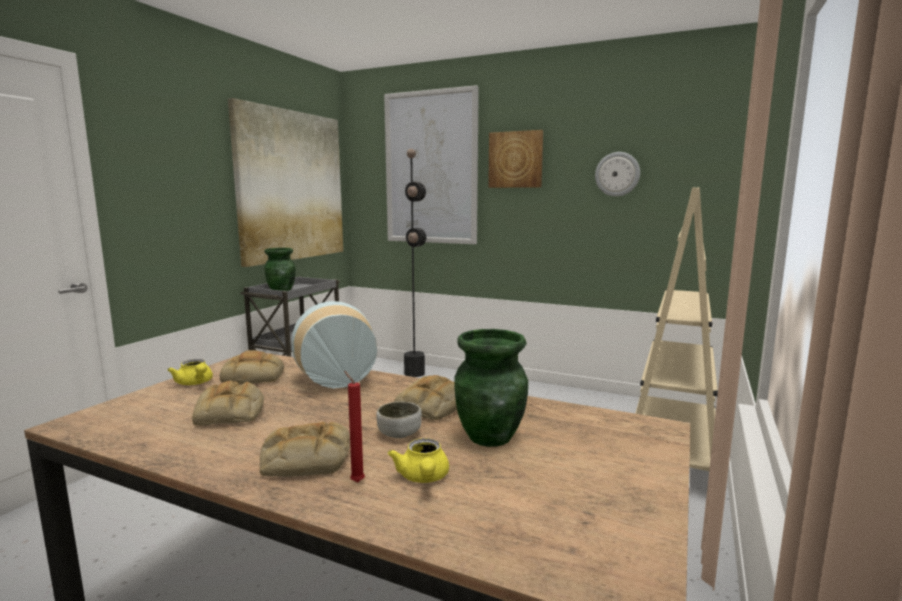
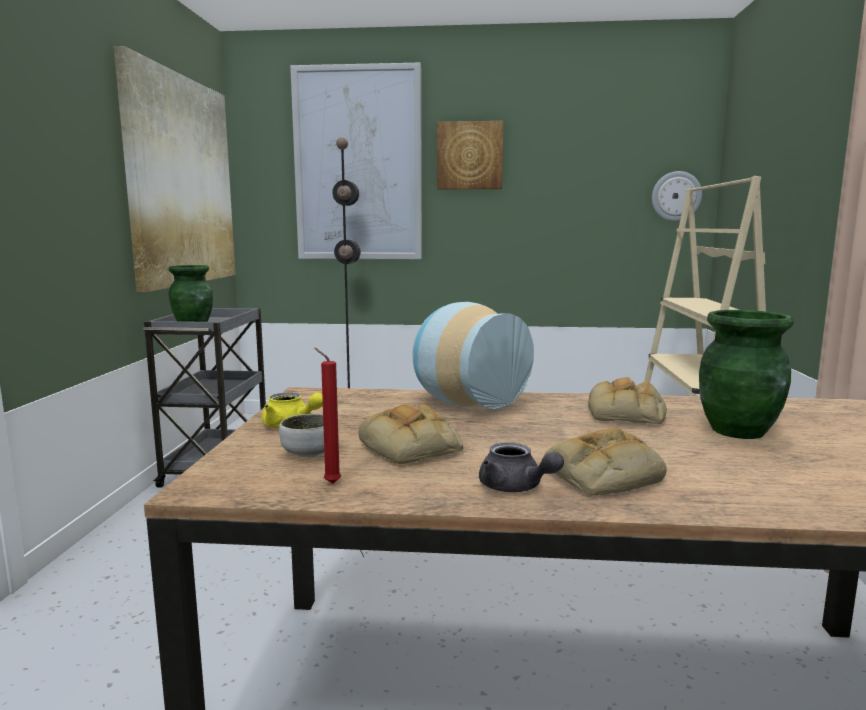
camera: 20 degrees left, 0 degrees up
(230, 459) = (516, 488): none -> grey teapot
(254, 376) = (357, 411): bread -> none
(356, 481) = (697, 485): red candle -> red candle (330, 483)
(399, 434) = (647, 440): bowl -> bowl (309, 453)
(423, 478) = (753, 471): yellow teapot -> none
(617, 174) = (588, 174): wall clock -> wall clock (676, 196)

